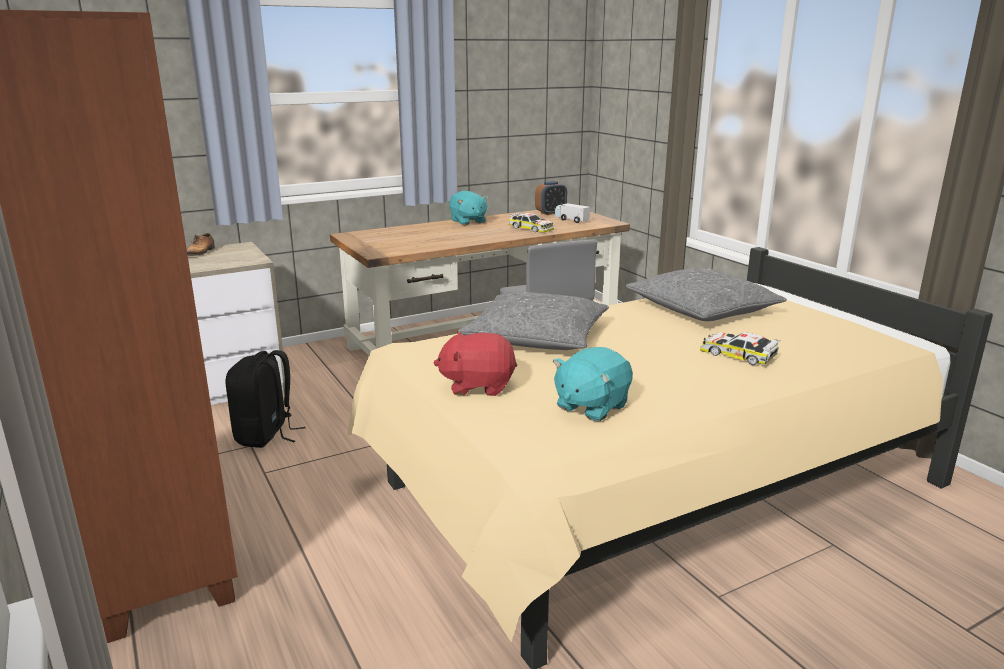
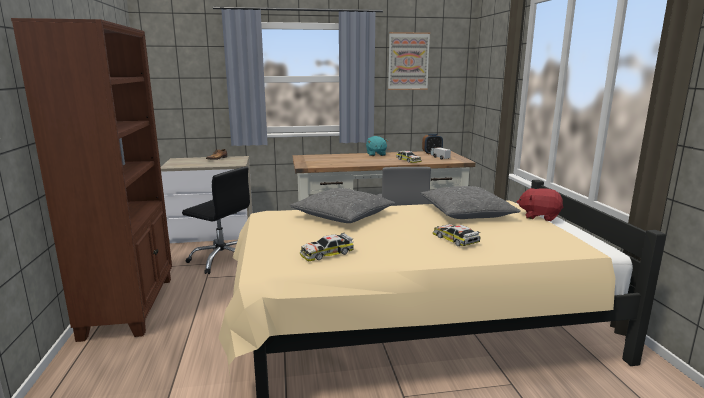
camera: 20 degrees right, 5 degrees down
(266, 435) = (222, 260): black backpack -> black office chair
(477, 385) = (278, 235): red plush toy -> red plush toy (539, 216)
(500, 63) = (408, 61): none -> picture
(591, 406) = (326, 253): turquoise plush toy -> toy car

